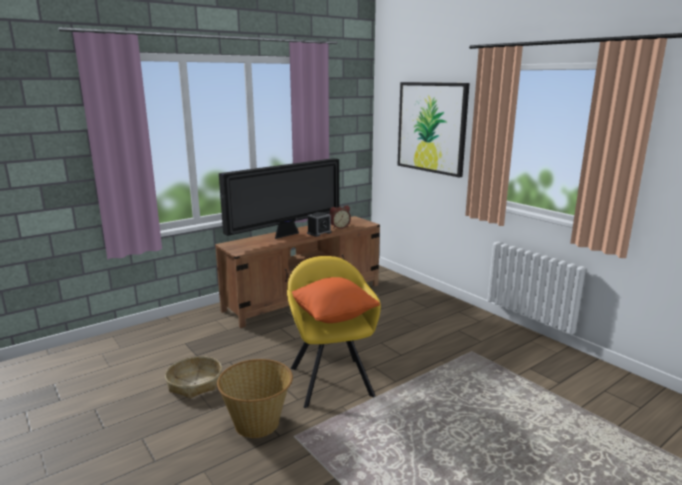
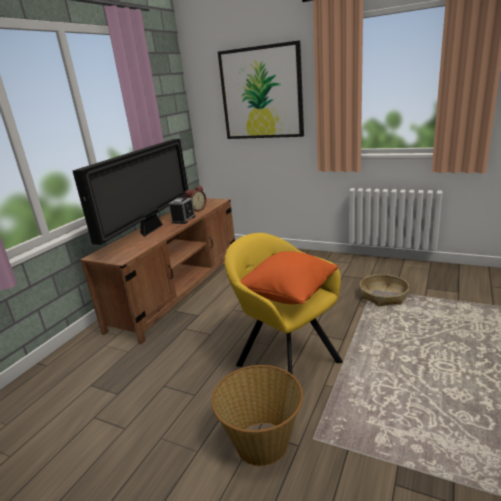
camera: 25 degrees left, 5 degrees up
(194, 383) = (146, 429): basket -> basket (383, 296)

